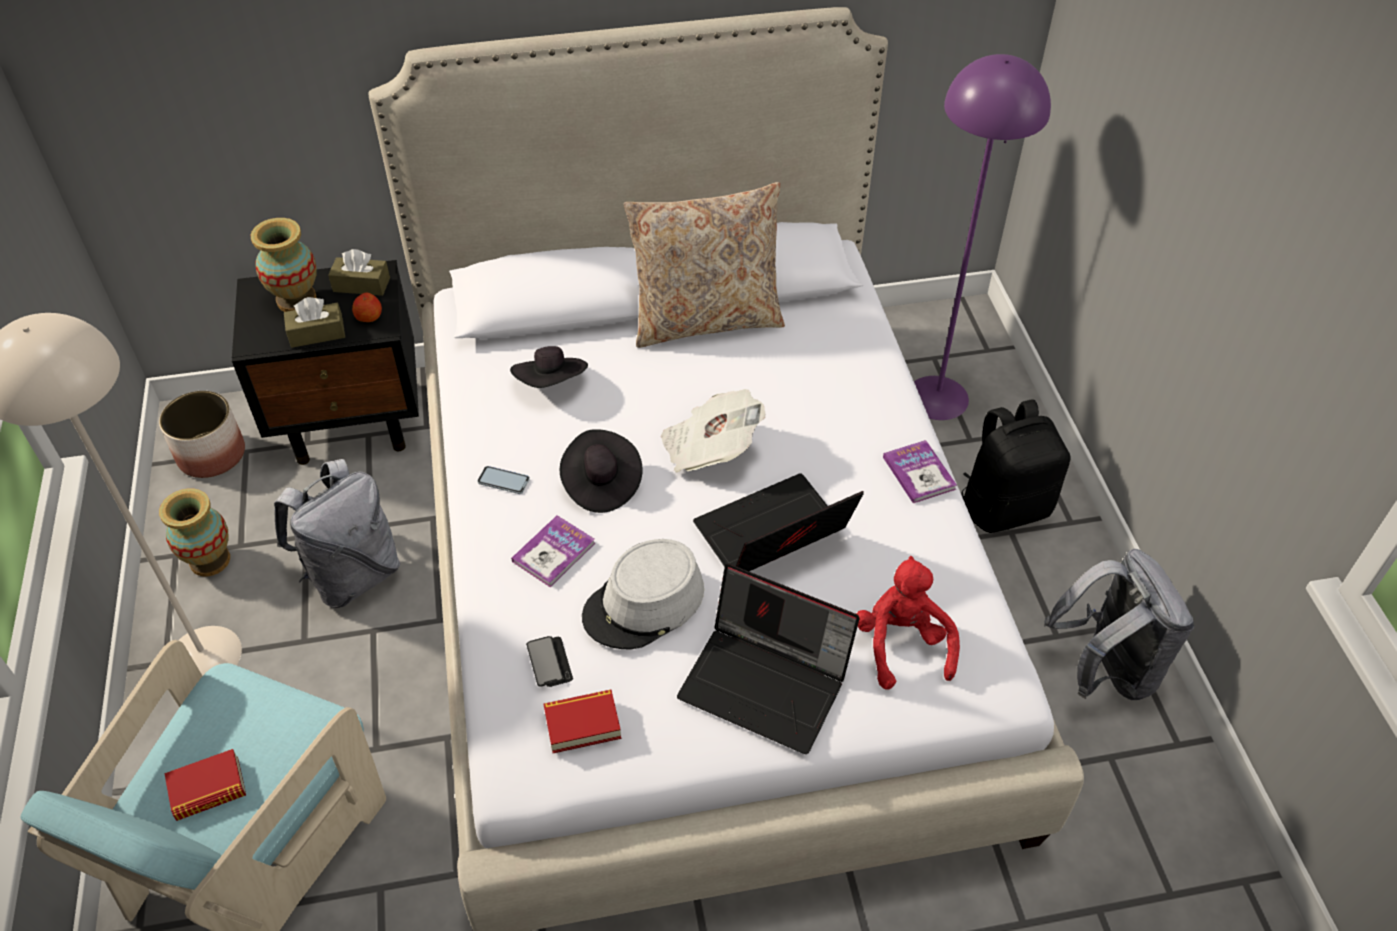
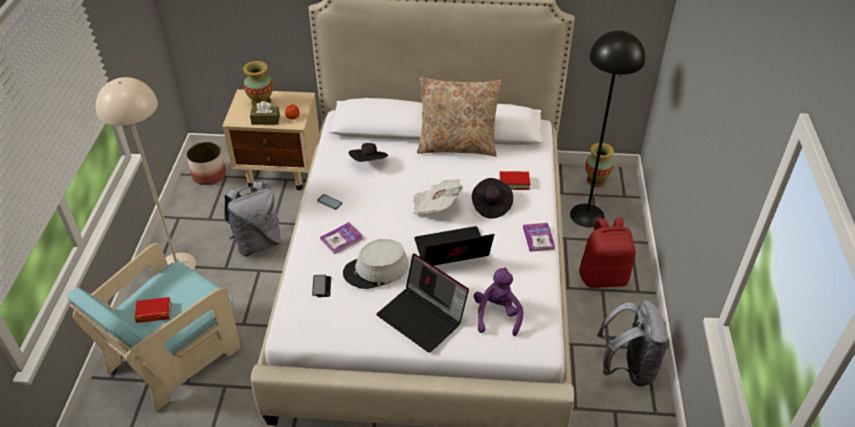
camera: 15 degrees right, 5 degrees down
(210, 560) = (193, 223): vase -> vase (596, 181)
(353, 421) = (281, 171): black nightstand -> beige nightstand
(361, 285) = (294, 101): brown tissue box -> none
(582, 724) = (327, 317): book -> book (514, 183)
(601, 483) = (376, 212): black hat -> black hat (491, 205)
(902, 644) = (497, 315): red plush toy -> purple plush toy
(936, 397) = (586, 215): purple floor lamp -> black floor lamp
(1004, 506) = (603, 276): black backpack -> red backpack

